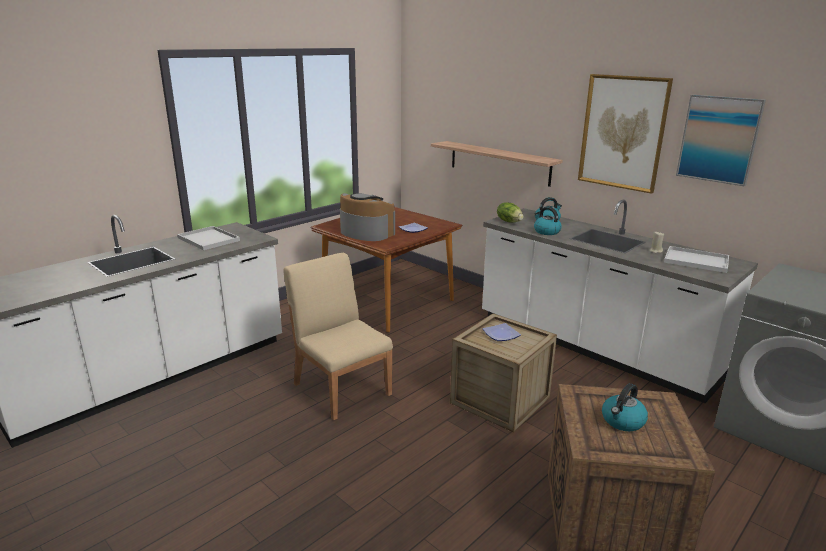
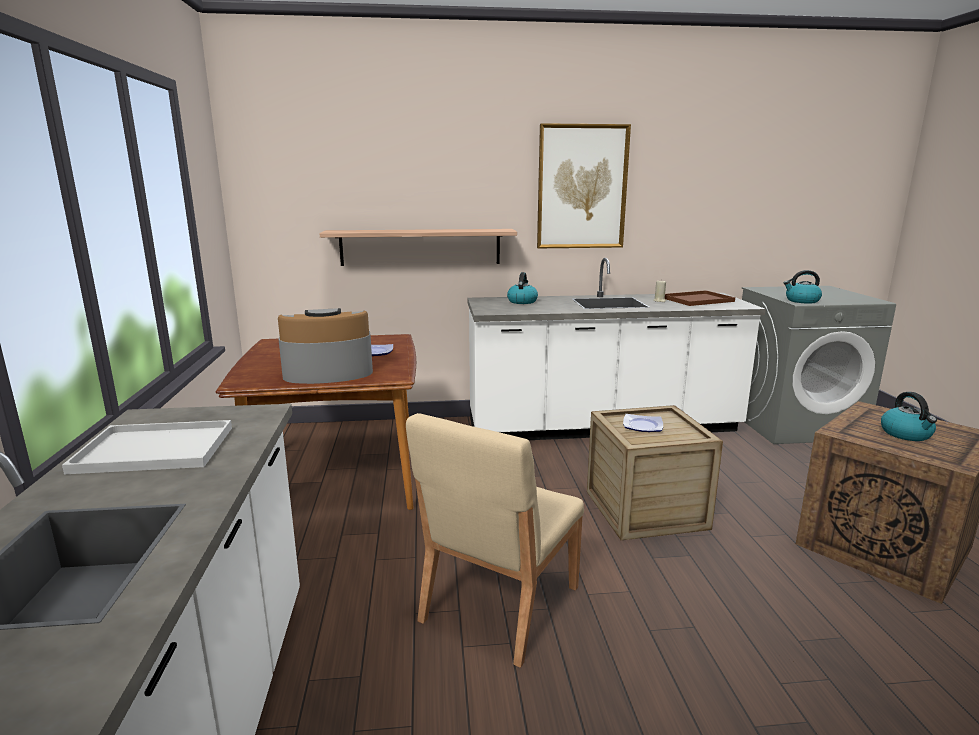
camera: 50 degrees left, 5 degrees down
(342, 388) = (498, 604): beige chair -> beige chair turned 60 degrees counterclockwise
(509, 221) = (495, 309): lettuce -> none
(546, 231) = (551, 308): kettle -> kettle (801, 301)
(694, 260) = (697, 300): white tray -> brown tray
(719, 139) = (677, 182): picture -> none

